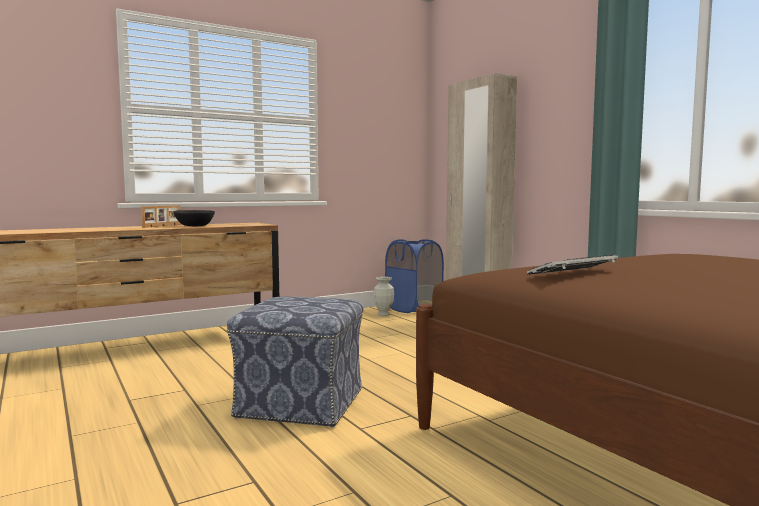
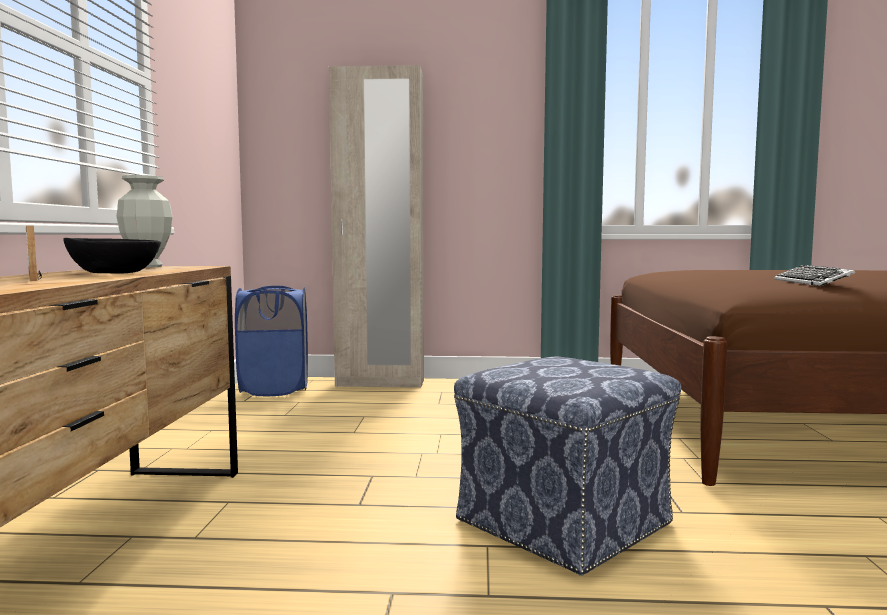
camera: 55 degrees left, 0 degrees up
(383, 314) = (262, 404): vase -> vase (147, 267)

